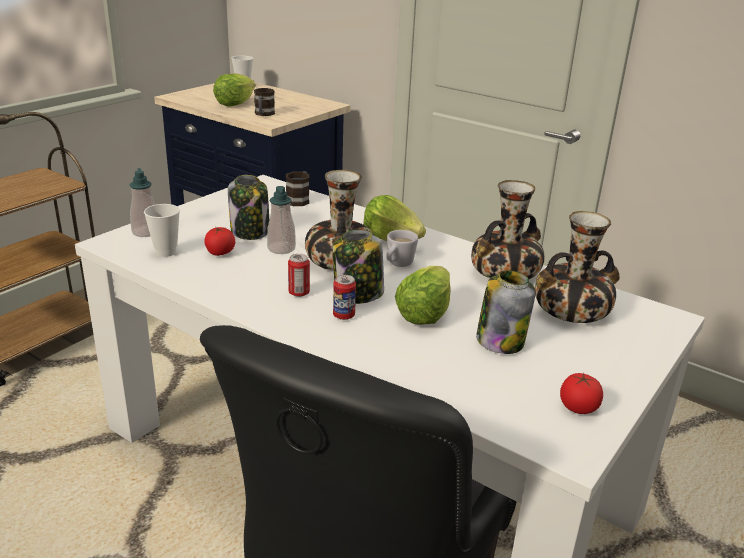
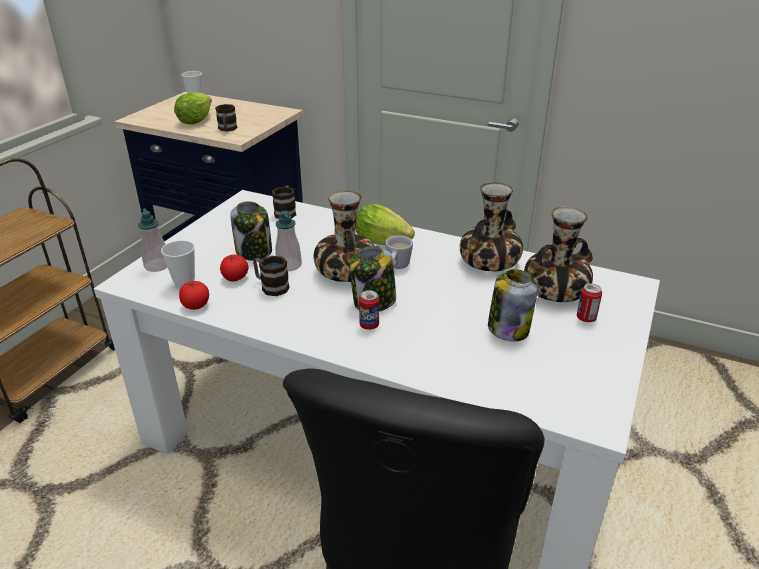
camera: 10 degrees left, 5 degrees up
(254, 265) = (271, 286): none -> mug
(299, 293) = (321, 308): can -> can (586, 318)
(424, 314) = (436, 313): lettuce -> none
(578, 407) = (591, 381): tomato -> tomato (196, 305)

